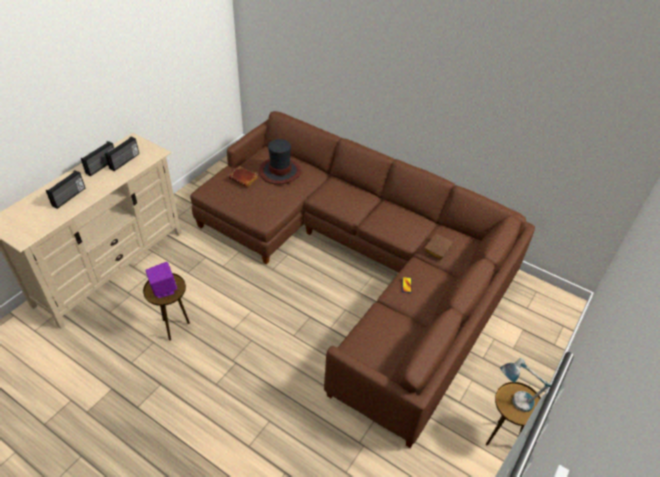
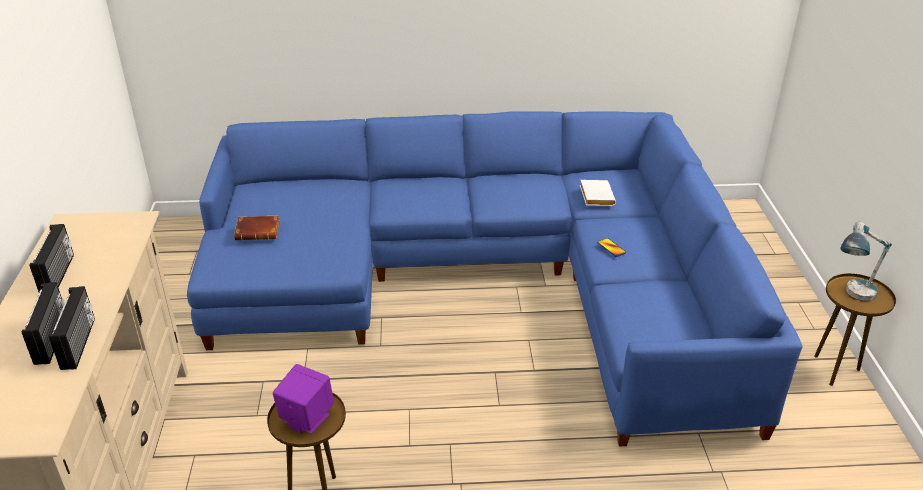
camera: 35 degrees left, 10 degrees down
(125, 161) = (94, 252): radio -> radio (80, 343)
(280, 171) = (302, 202): hat -> none
(359, 264) = (486, 281): brown sofa -> blue sofa
(437, 247) = (595, 196): brown book -> white book

